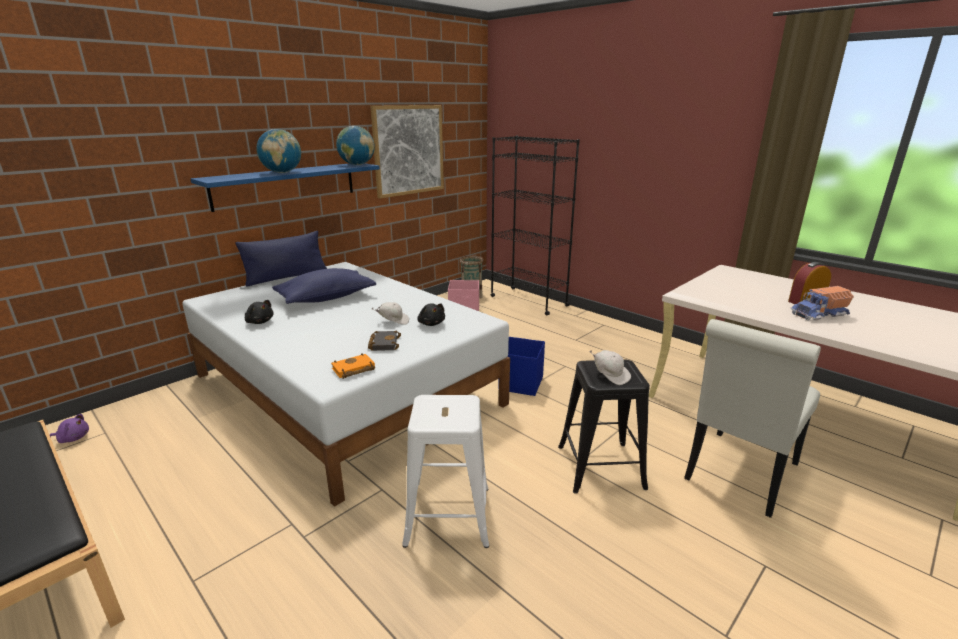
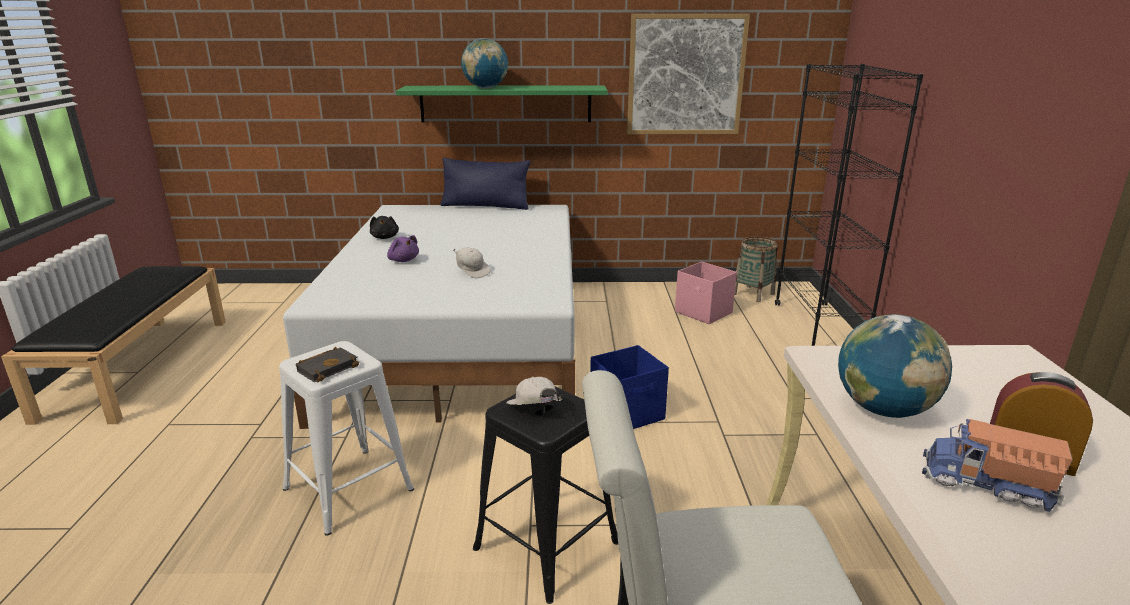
camera: 45 degrees right, 0 degrees up
(73, 438) = (265, 298): purple plush toy -> purple plush toy (403, 260)
(286, 185) = (505, 103): blue shelf -> green shelf
(326, 298) = (471, 233): blue pillow -> none
(353, 370) = (351, 299): orange book -> none
(357, 165) = (586, 87): globe -> globe (883, 410)
(383, 343) = (420, 287): black book -> black book (328, 367)
(431, 323) = (497, 286): black plush toy -> none
(610, 375) = (533, 411): white cap -> white cap turned 135 degrees clockwise

